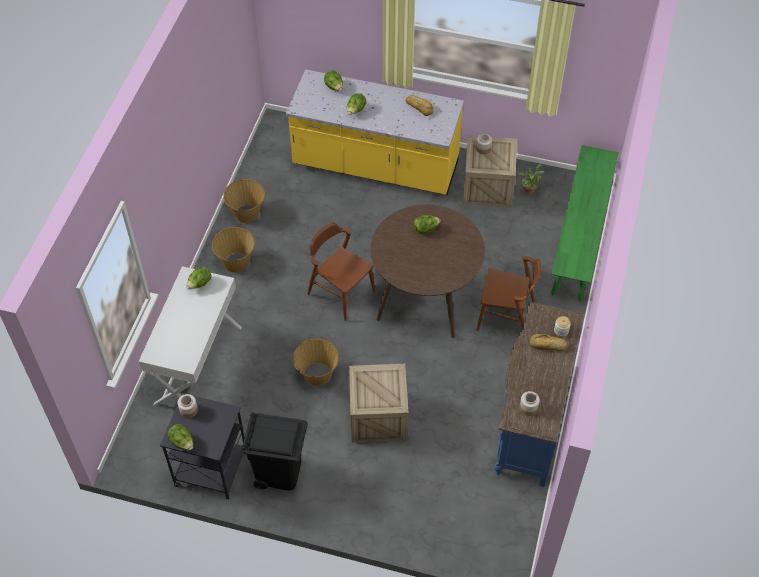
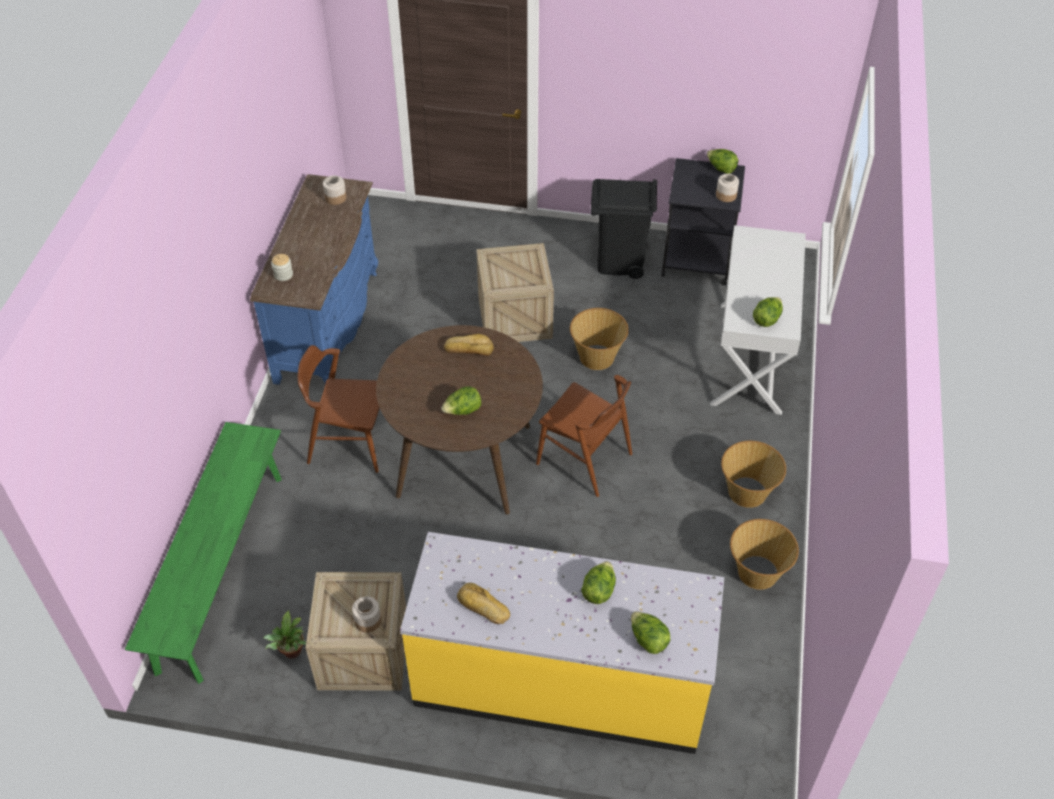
camera: 175 degrees right, 5 degrees down
(547, 345) = (303, 258): bread -> bread (469, 348)

